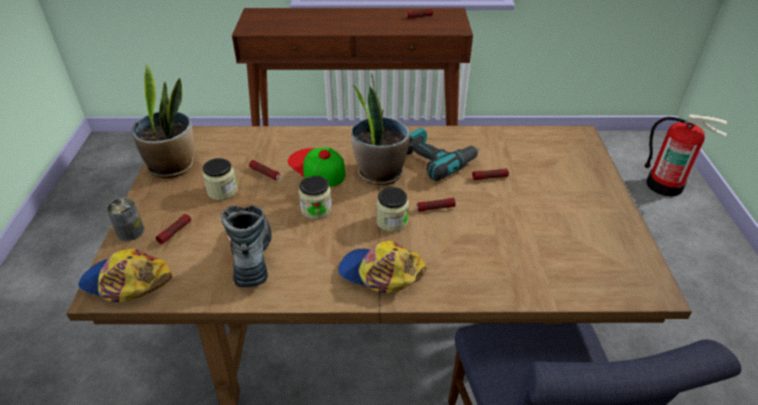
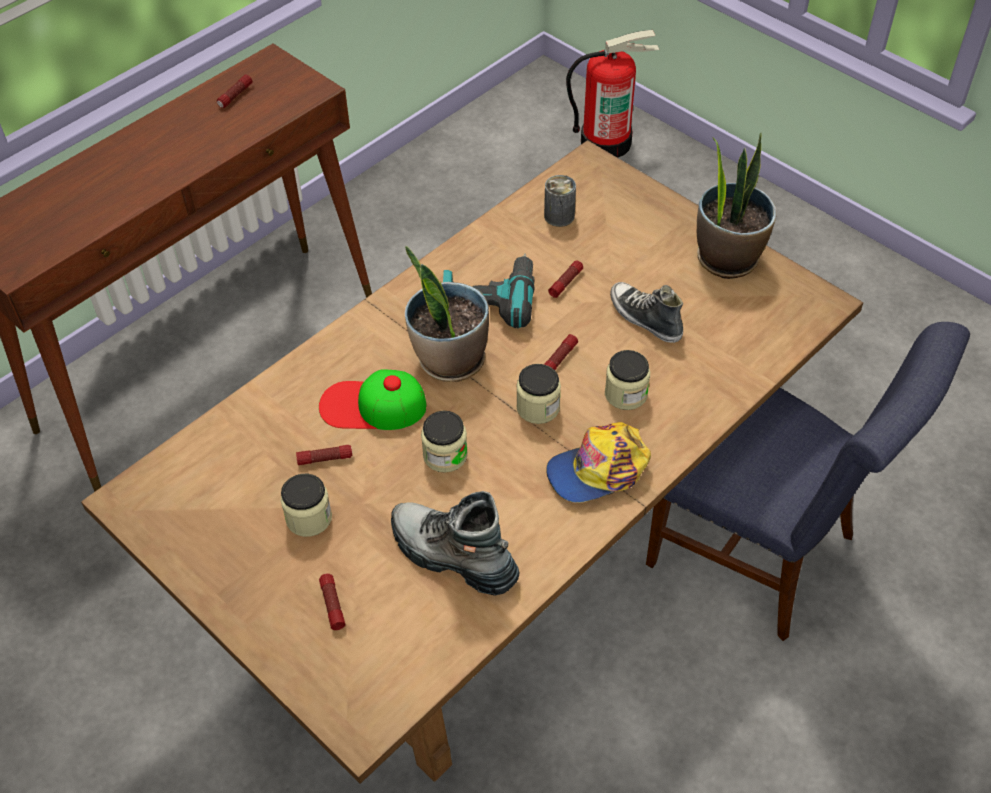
camera: 45 degrees left, 10 degrees up
(125, 282) = (368, 696): cap -> none
(130, 232) = (280, 648): can -> can (559, 216)
(172, 166) = (193, 538): potted plant -> potted plant (727, 258)
(449, 249) = (626, 394): none -> jar
(514, 221) = (645, 318): none -> shoe

